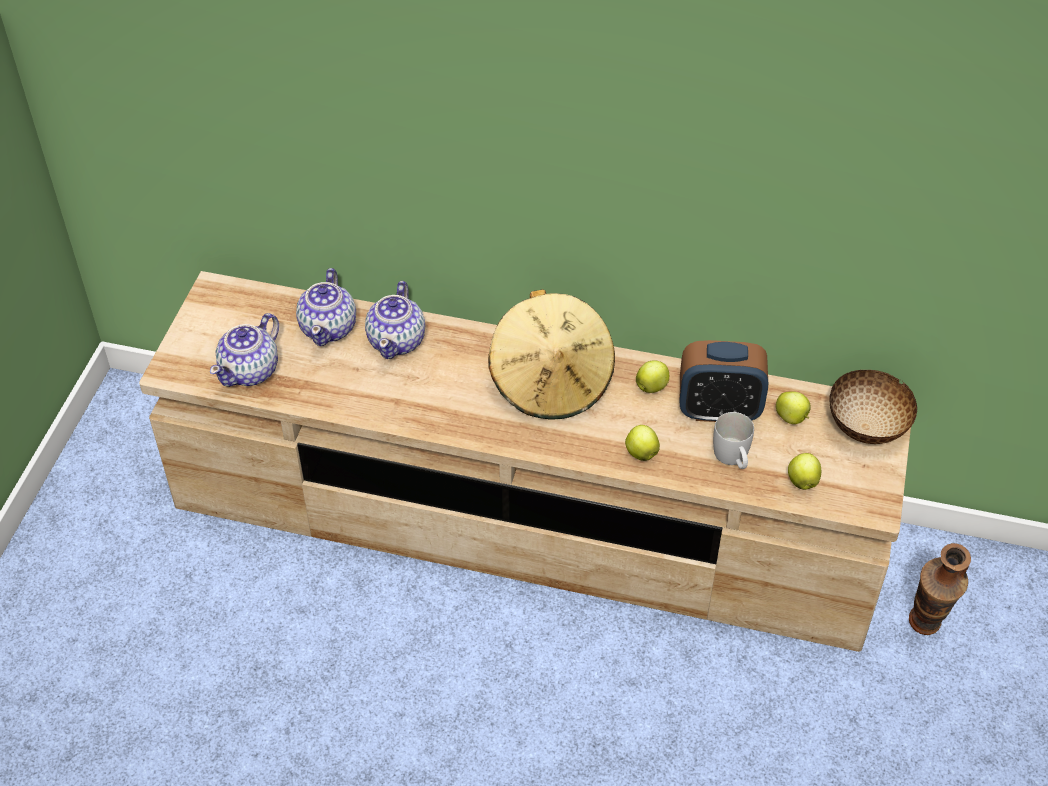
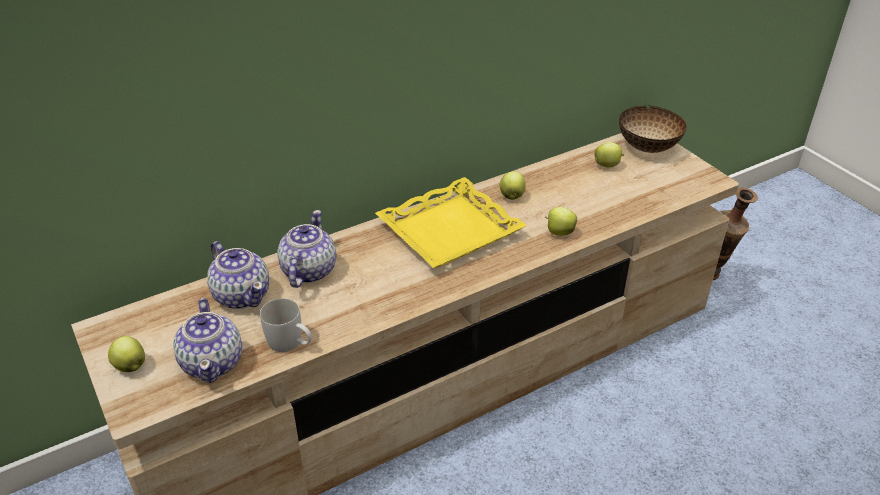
camera: 45 degrees left, 10 degrees down
(397, 341) = (308, 271): teapot -> teapot turned 135 degrees counterclockwise
(551, 382) = (449, 230): beige hat -> yellow tray
(719, 410) = (565, 185): alarm clock -> none
(733, 458) = (610, 203): white mug -> white mug (290, 343)
(802, 481) = (660, 190): apple -> apple (130, 366)

